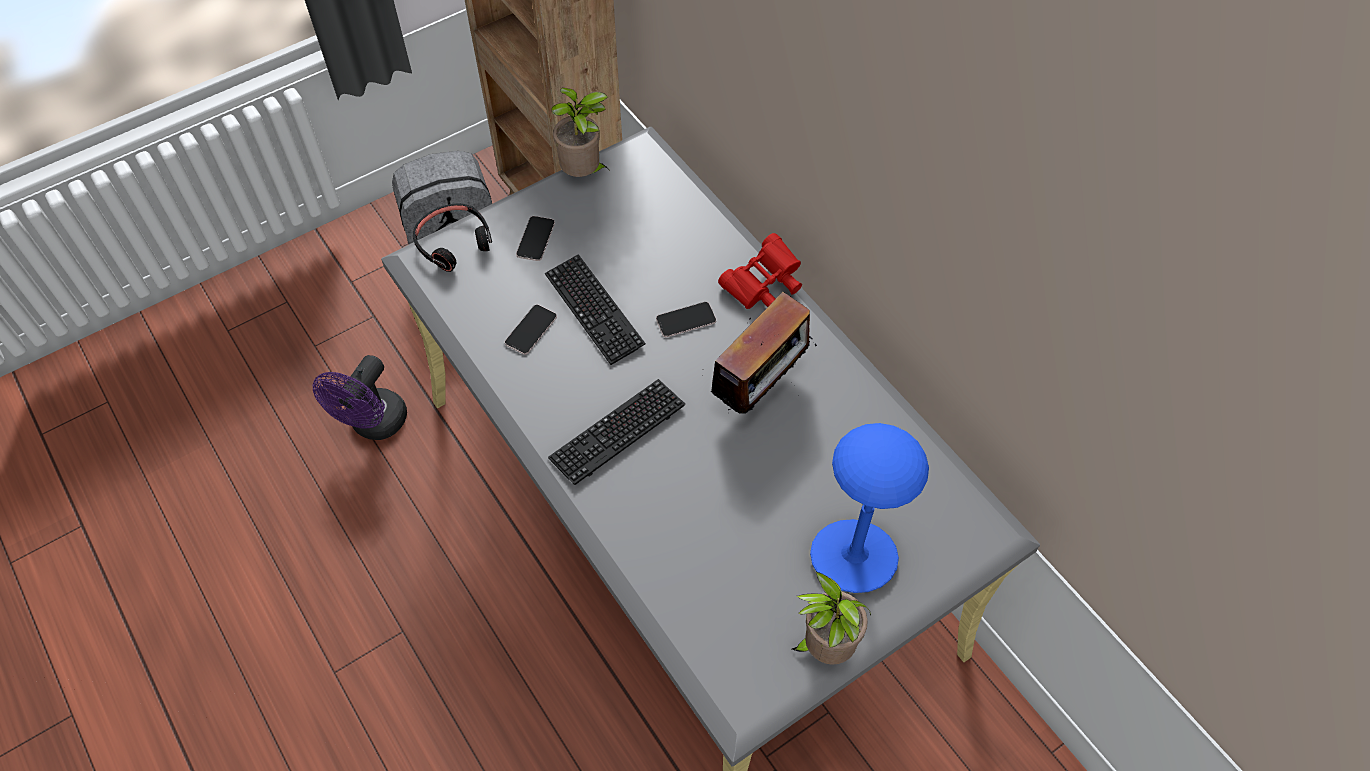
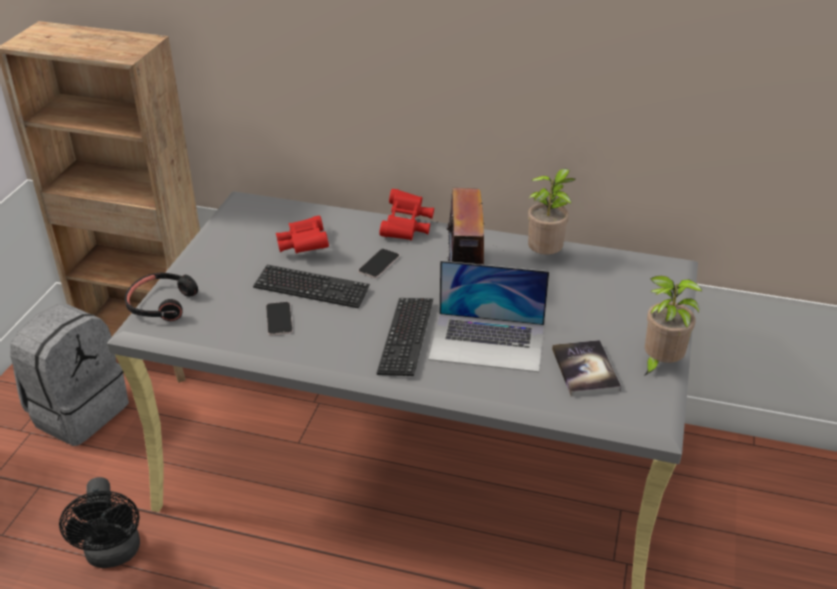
camera: 40 degrees left, 20 degrees down
(374, 425) = (113, 554): purple fan -> black fan
(535, 239) = (223, 274): phone -> none
(584, 174) = (217, 228): potted plant -> potted plant (546, 256)
(638, 249) = (303, 246): none -> red binoculars
(686, 493) = (488, 342): none -> laptop
(742, 596) = (585, 369): none -> book
(853, 559) = (620, 317): blue table lamp -> none

